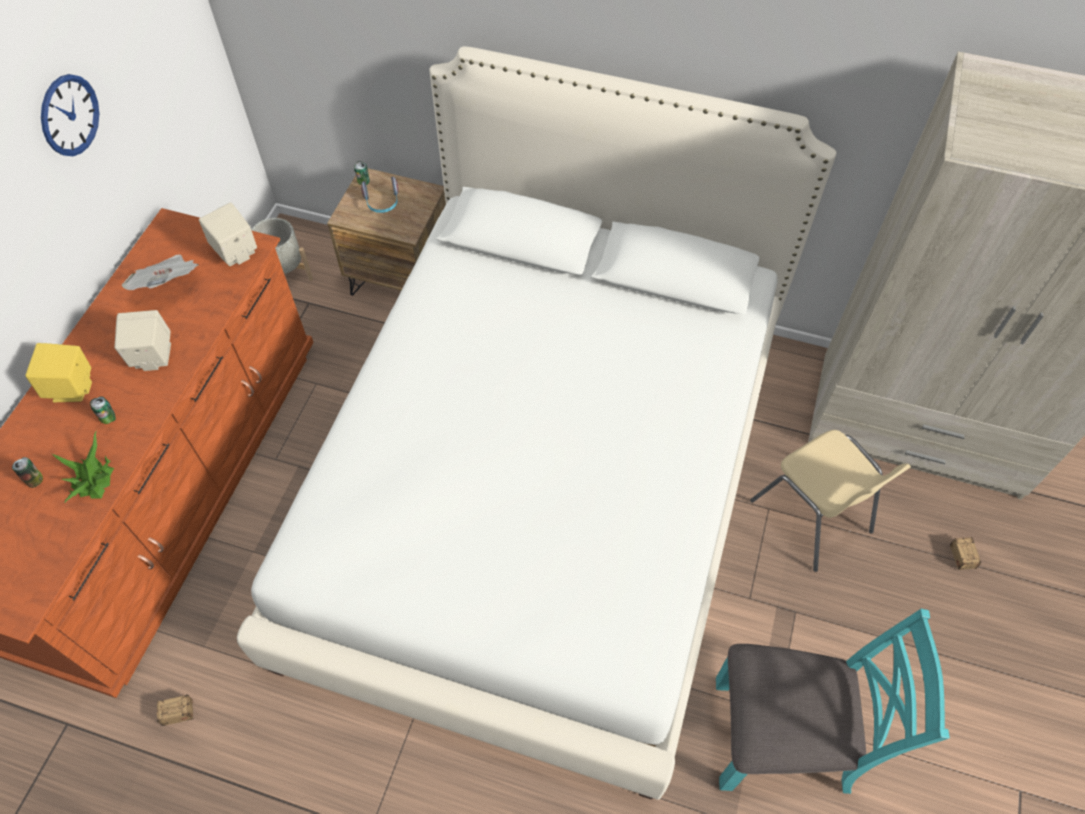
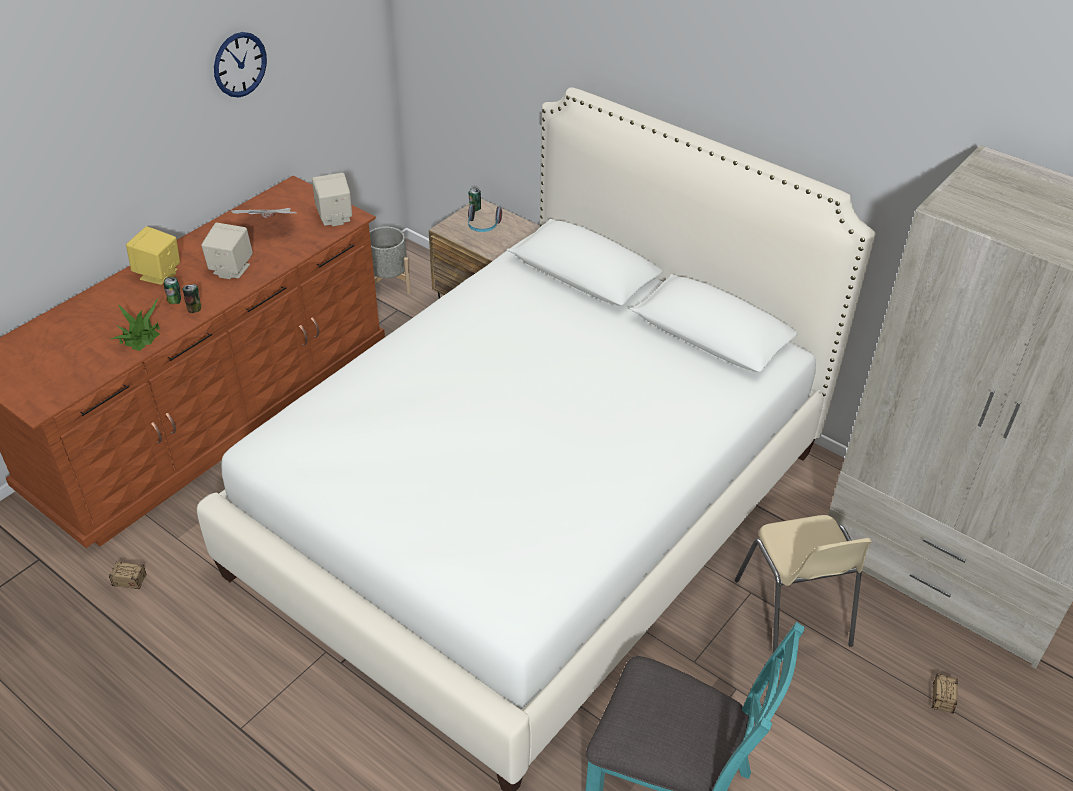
camera: 20 degrees right, 15 degrees down
(35, 479) = (98, 325): can -> can (195, 309)

